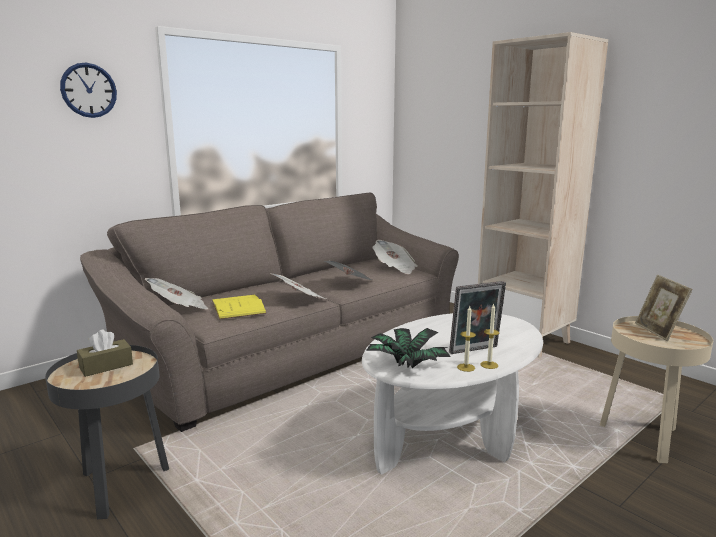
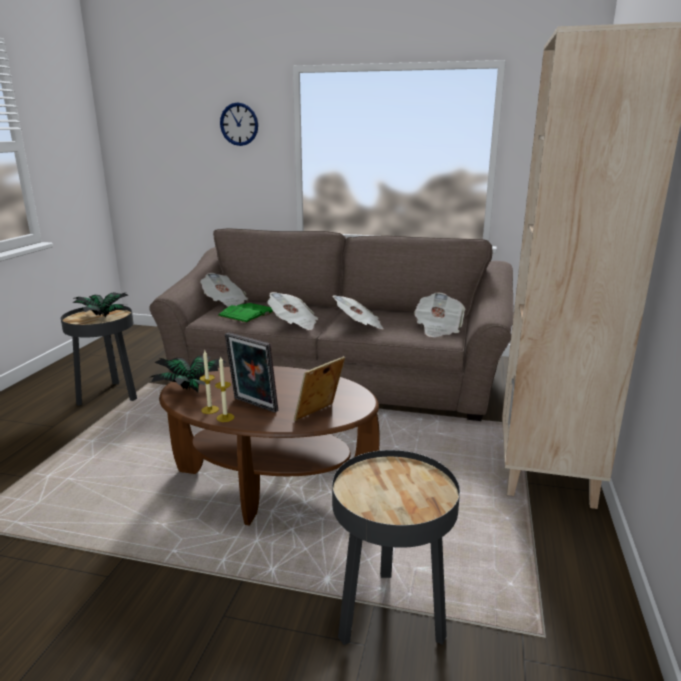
camera: 55 degrees right, 5 degrees up
(106, 366) = (103, 316): brown tissue box -> potted plant
(238, 307) = (248, 313): yellow book -> green book
(451, 434) = (272, 485): white coffee table -> brown coffee table
(644, 438) = (390, 617): beige side table -> black side table
(658, 331) = (410, 487): picture frame -> picture frame (319, 415)

